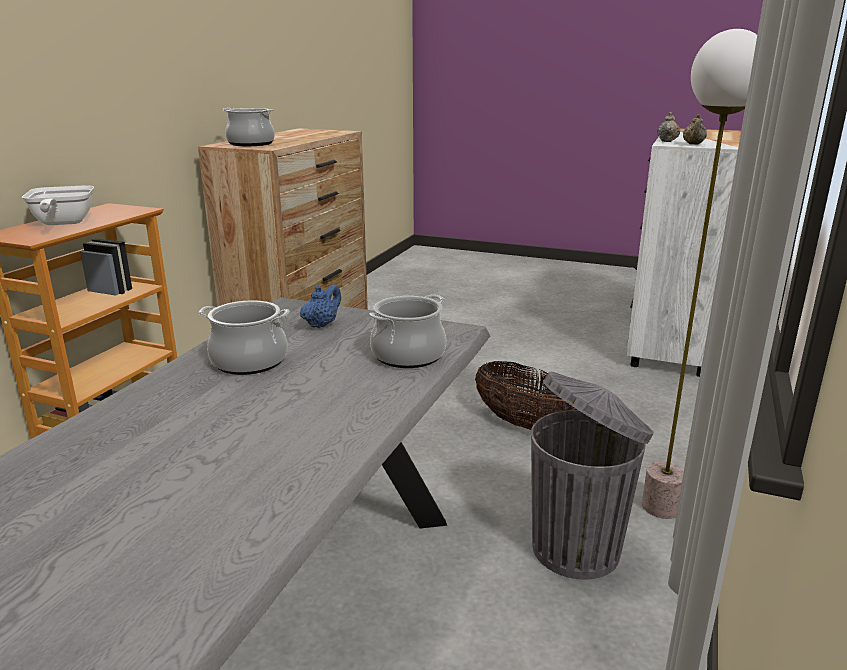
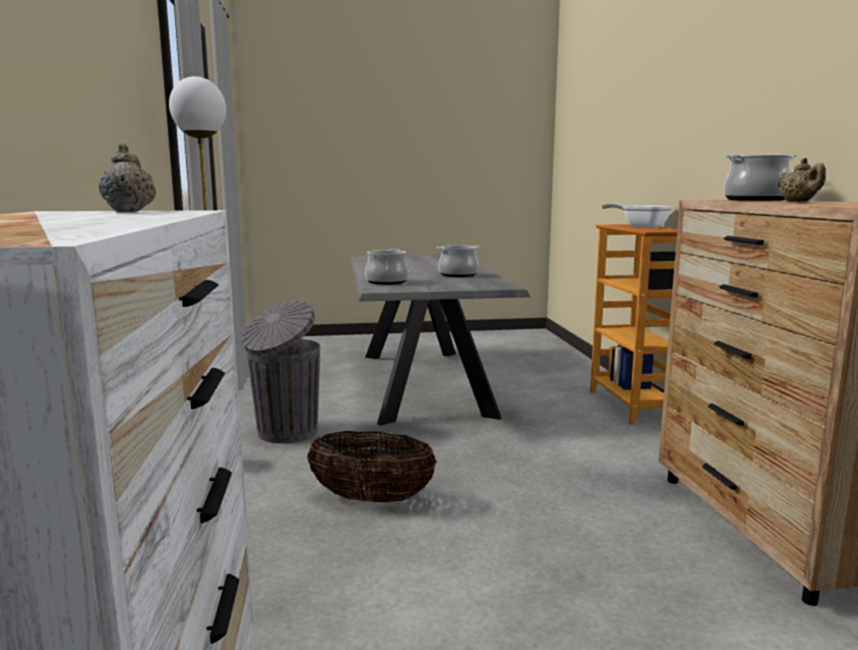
camera: 150 degrees right, 10 degrees down
(321, 324) = (461, 284): blue teapot -> none
(667, 141) = (181, 213): beige teapot -> beige teapot (798, 202)

